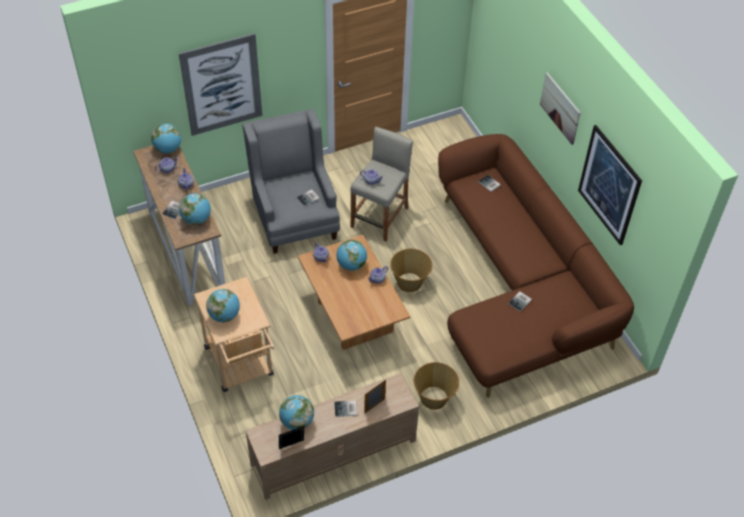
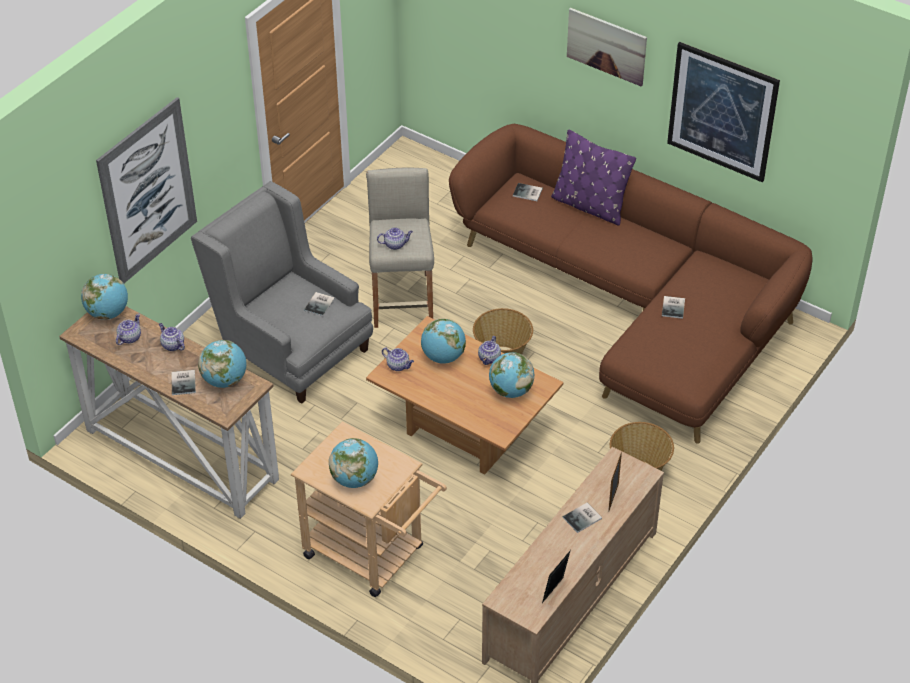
camera: 30 degrees left, 5 degrees down
(297, 421) = (537, 561): globe -> globe (511, 390)
(522, 210) = (590, 206): none -> purple pillow

